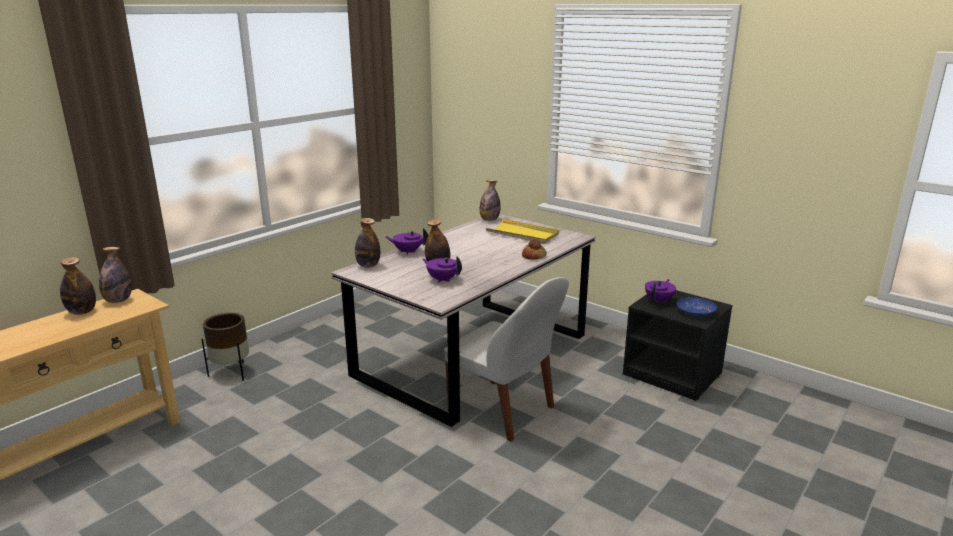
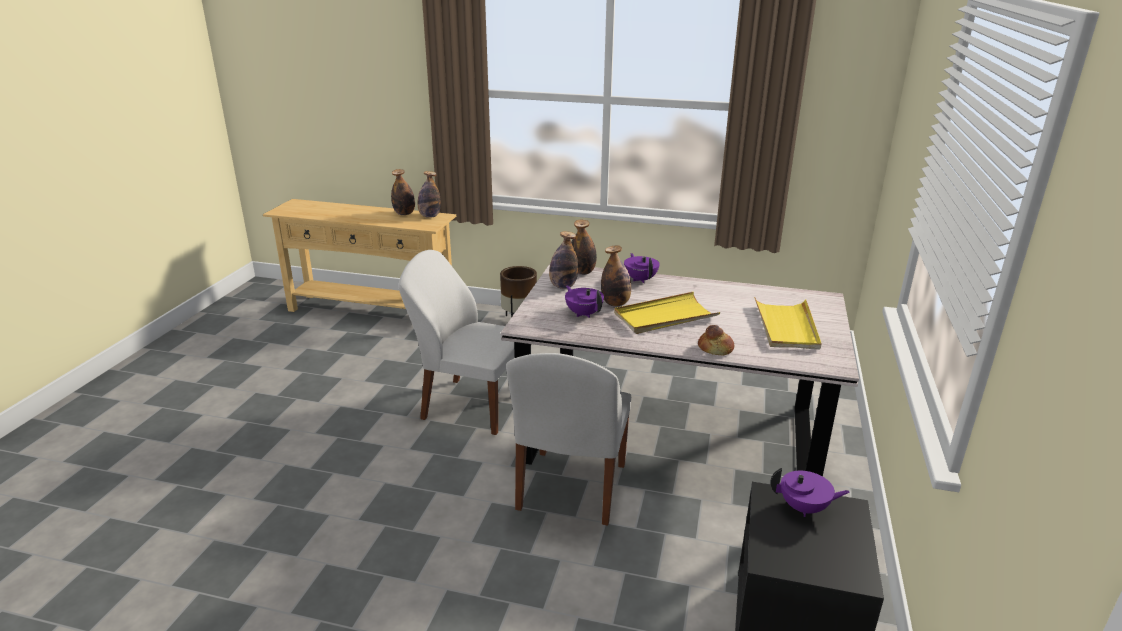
camera: 65 degrees right, 5 degrees up
(345, 431) = (471, 405): none -> white chair
(442, 279) = (584, 313): purple teapot -> purple teapot turned 45 degrees counterclockwise
(476, 258) = (665, 317): none -> yellow tray
(489, 220) = (808, 296): bottle -> bottle (563, 286)
(696, 312) = (802, 554): blue plate -> none

